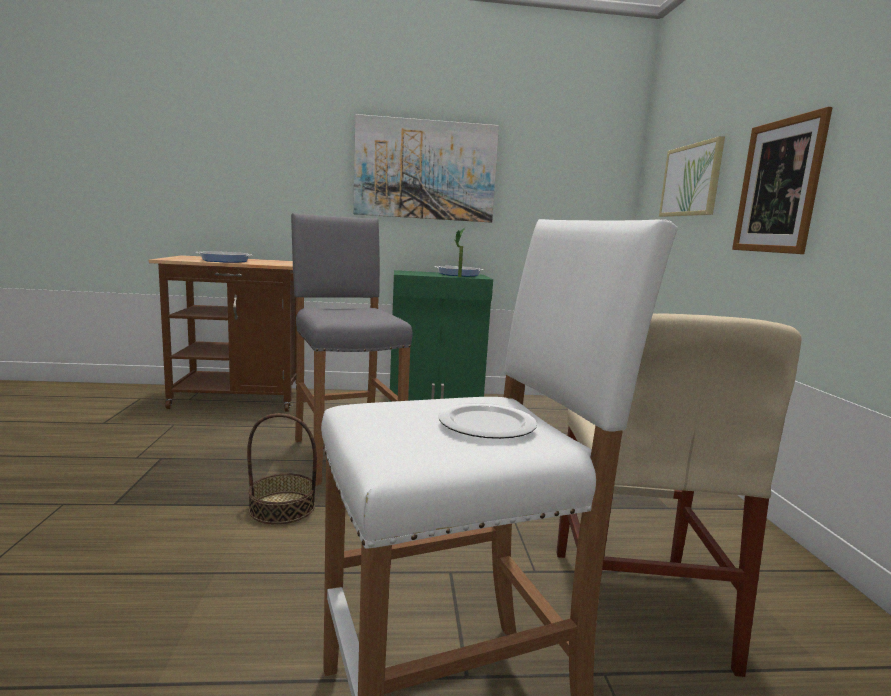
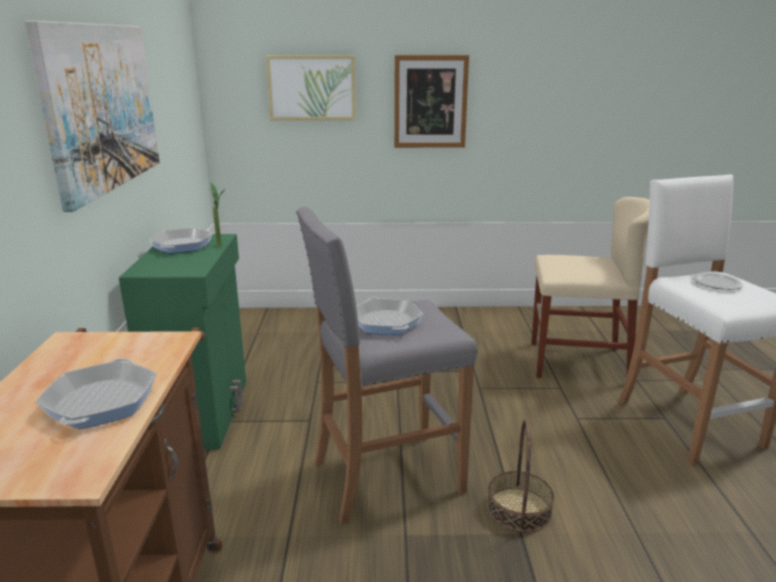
camera: 85 degrees left, 10 degrees up
(352, 311) = (386, 322): none -> frying pan

